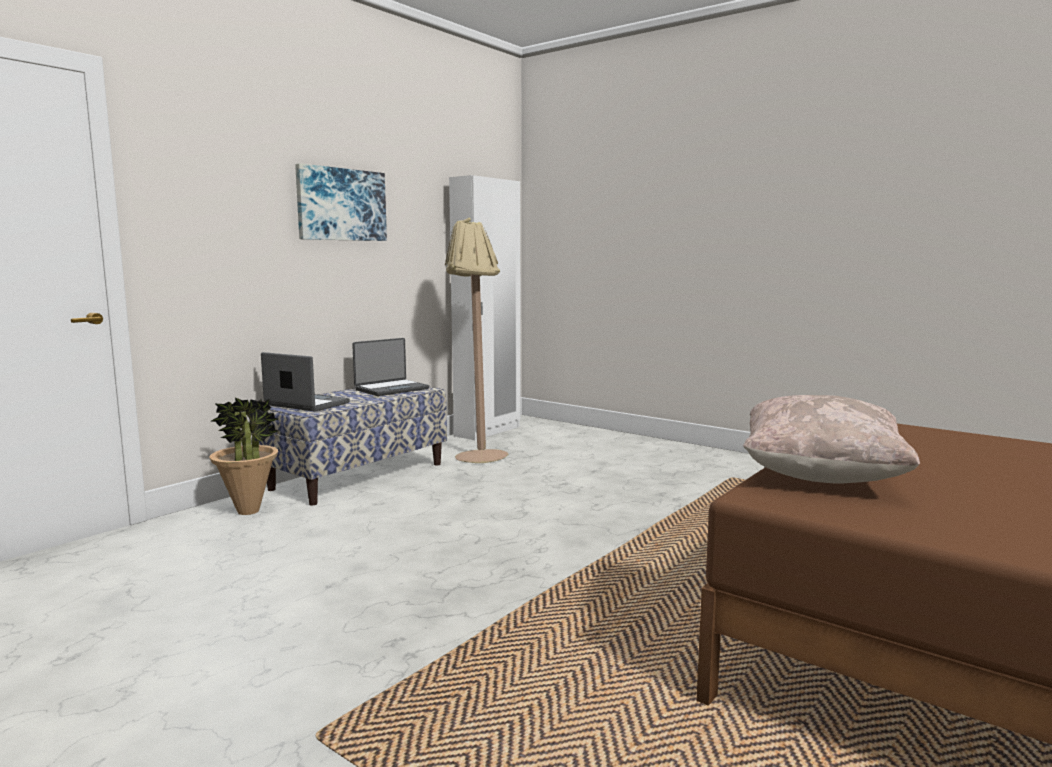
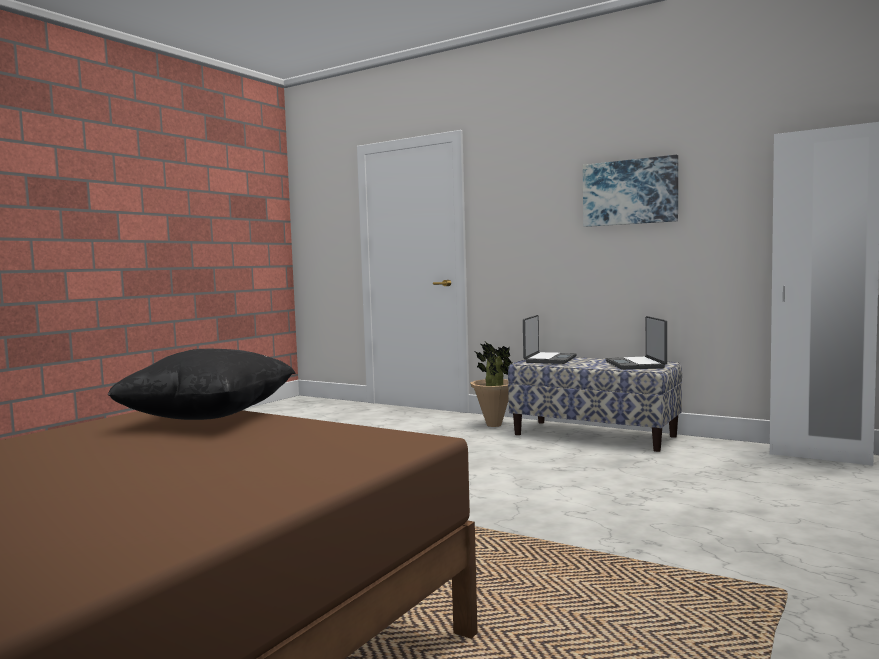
camera: 85 degrees right, 5 degrees down
(391, 389) = (636, 365): laptop -> laptop turned 45 degrees clockwise
(477, 454) = (713, 459): beige floor lamp -> none
(821, 476) = (209, 418): beige pillow -> black pillow

